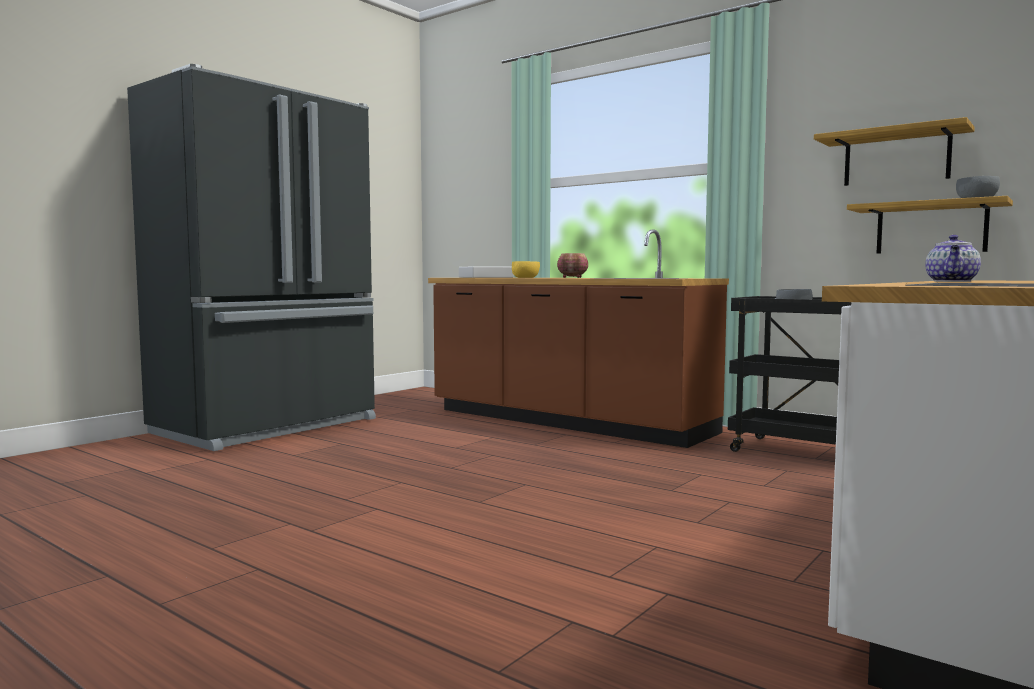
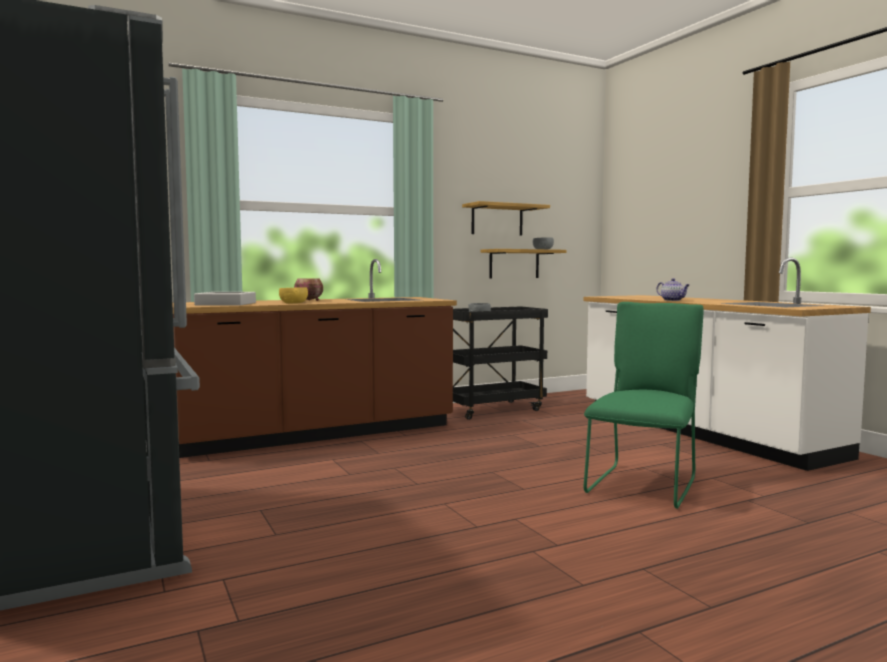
camera: 65 degrees left, 0 degrees up
(569, 552) = (643, 484): none -> green chair

